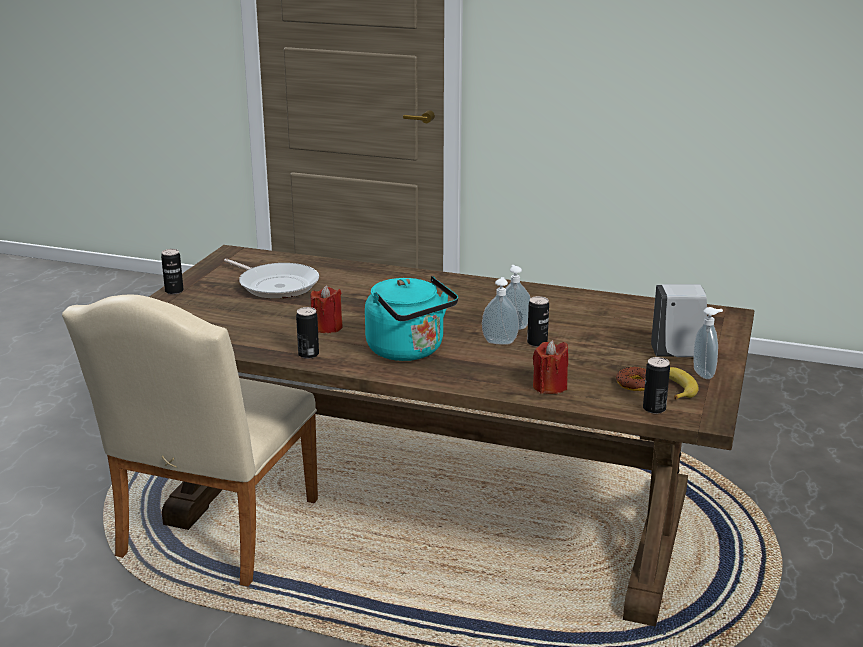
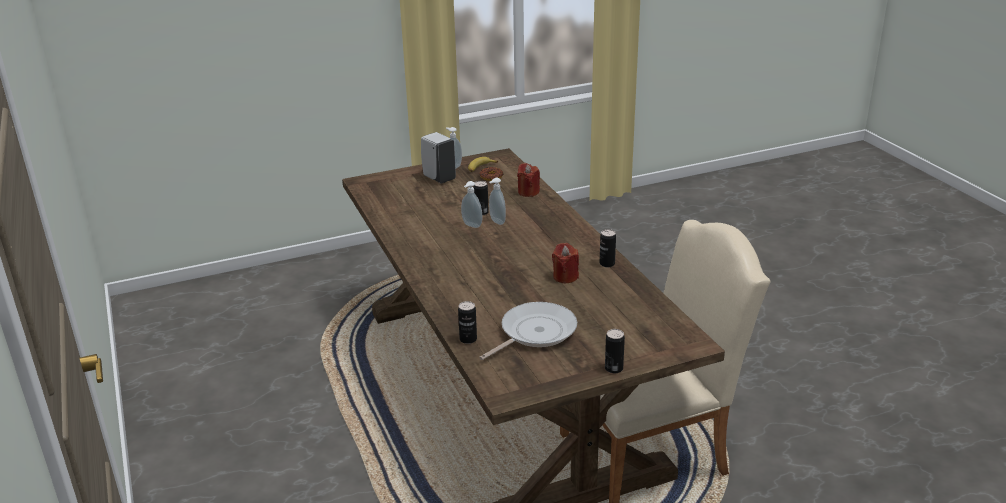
camera: 130 degrees left, 5 degrees up
(276, 285) = (534, 332): frying pan -> frying pan turned 45 degrees clockwise
(409, 351) = (551, 239): turquoise kettle -> none
(654, 409) = (510, 166): can -> can (468, 339)

